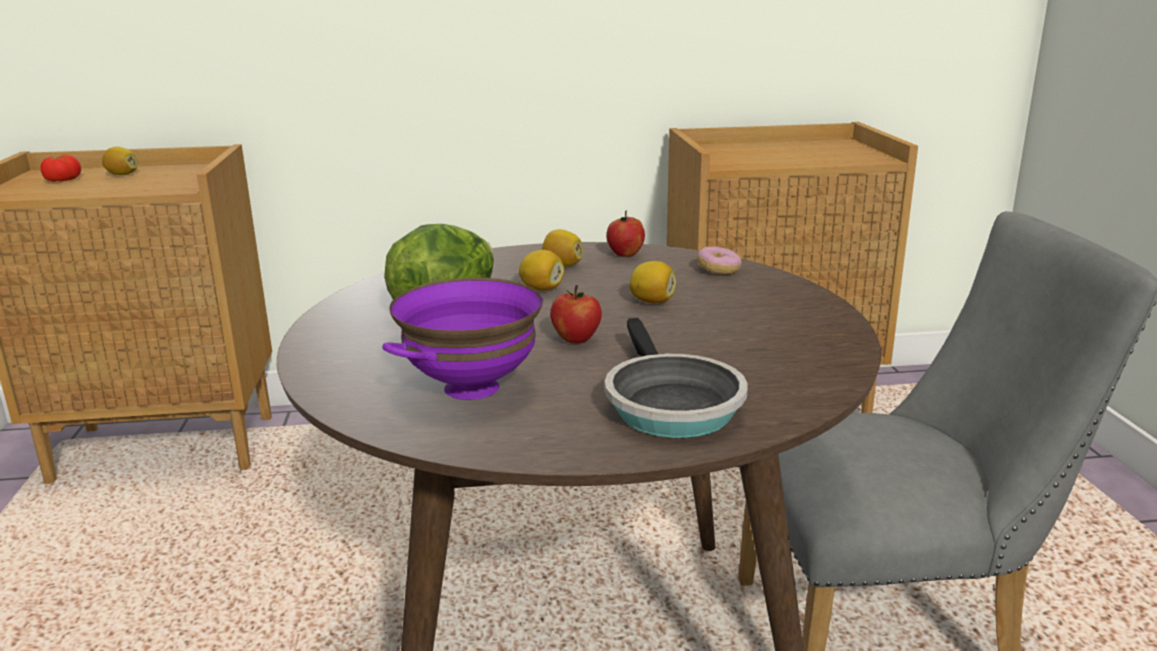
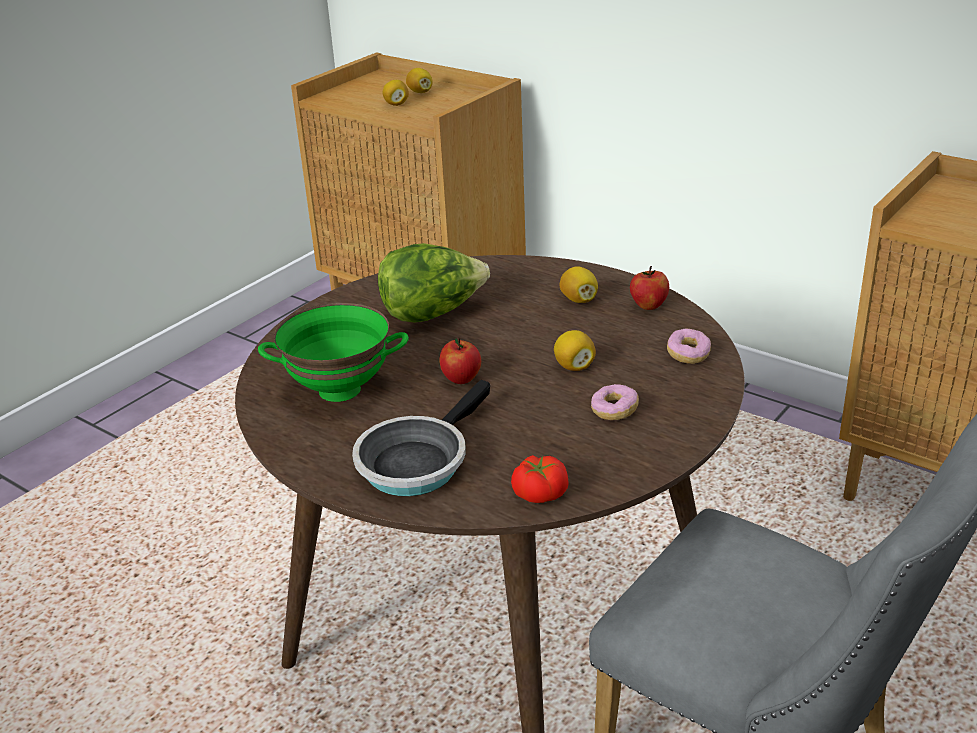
camera: 45 degrees right, 10 degrees up
(62, 180) = (379, 88): tomato -> tomato (539, 493)
(472, 388) = (339, 391): purple bowl -> green bowl
(541, 289) = (523, 319): lemon -> lemon (396, 104)
(745, 314) = (614, 411): none -> donut

